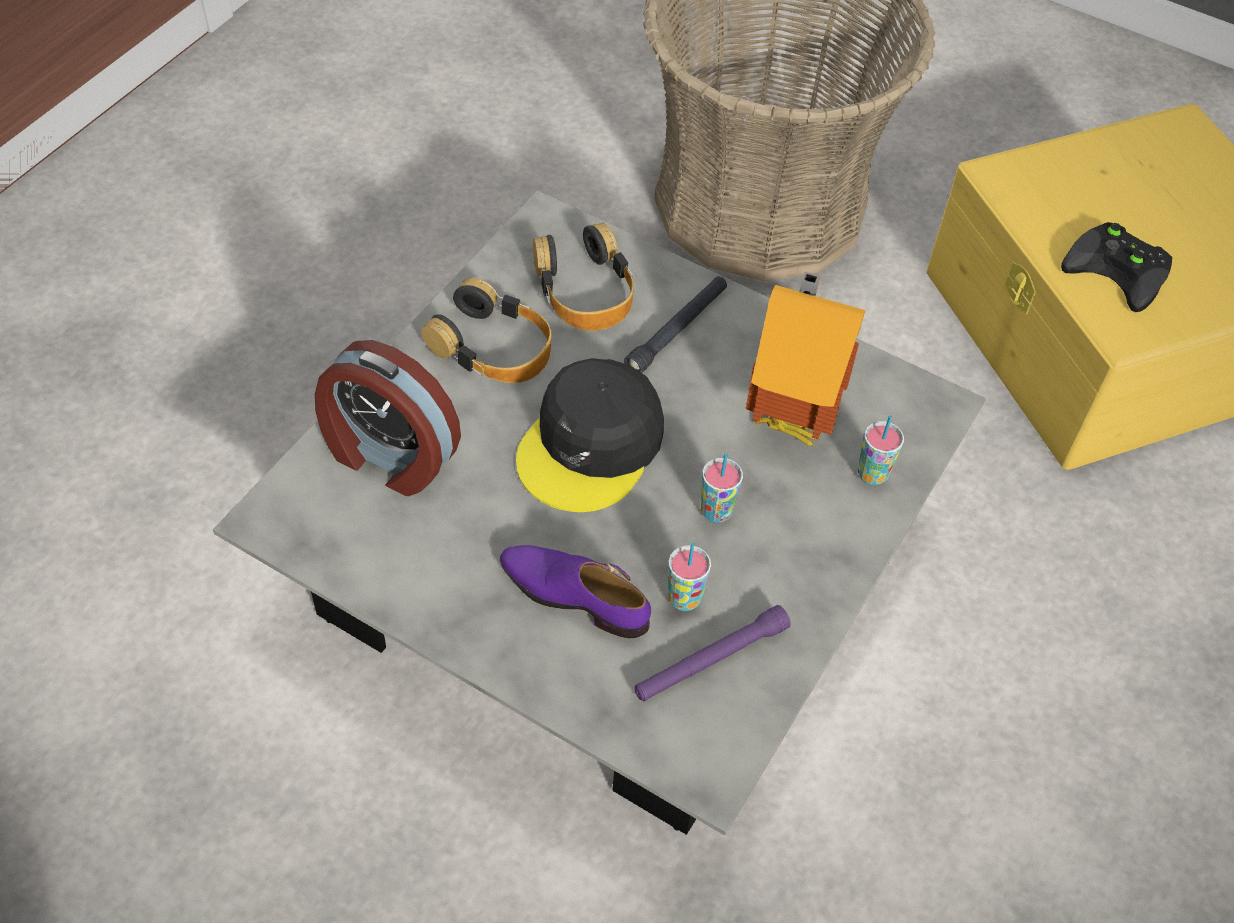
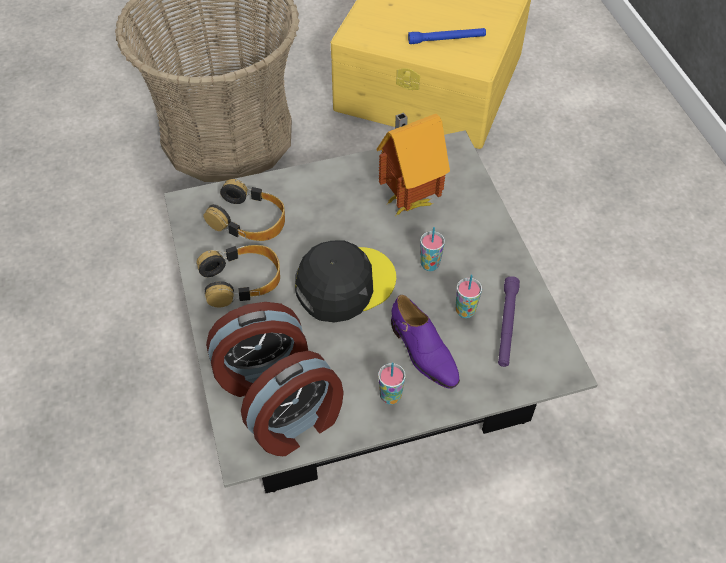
camera: 45 degrees left, 0 degrees up
(351, 540) = (297, 424): none -> alarm clock
(574, 596) = (423, 352): purple shoe -> purple shoe turned 105 degrees counterclockwise
(591, 445) = (344, 284): black cap -> black cap turned 105 degrees counterclockwise
(677, 330) = (313, 203): black flashlight -> none
(872, 474) = (466, 196): cup -> cup (390, 396)
(1121, 270) = (446, 40): black game controller -> blue flashlight

